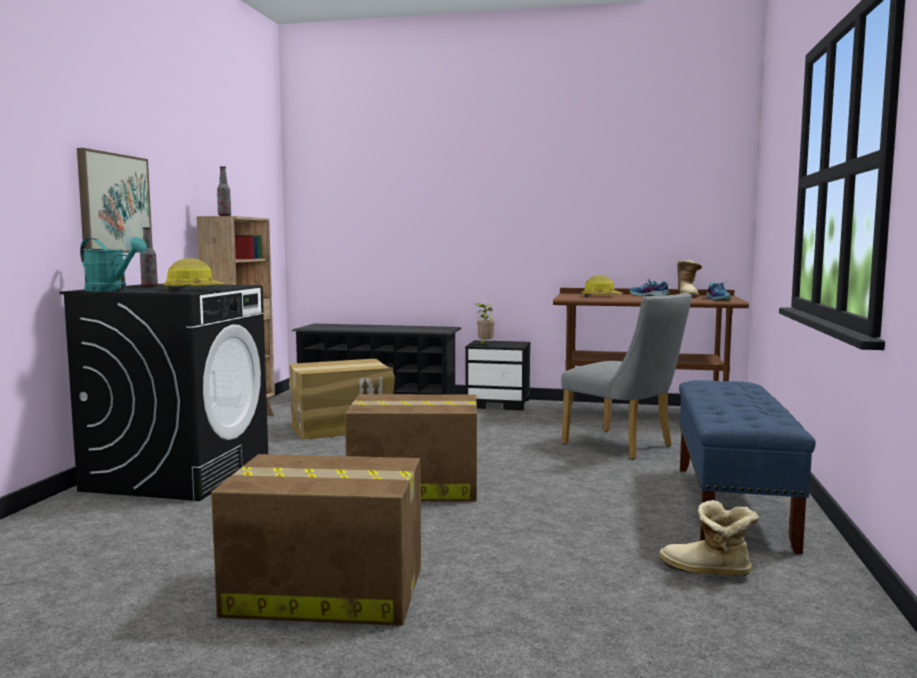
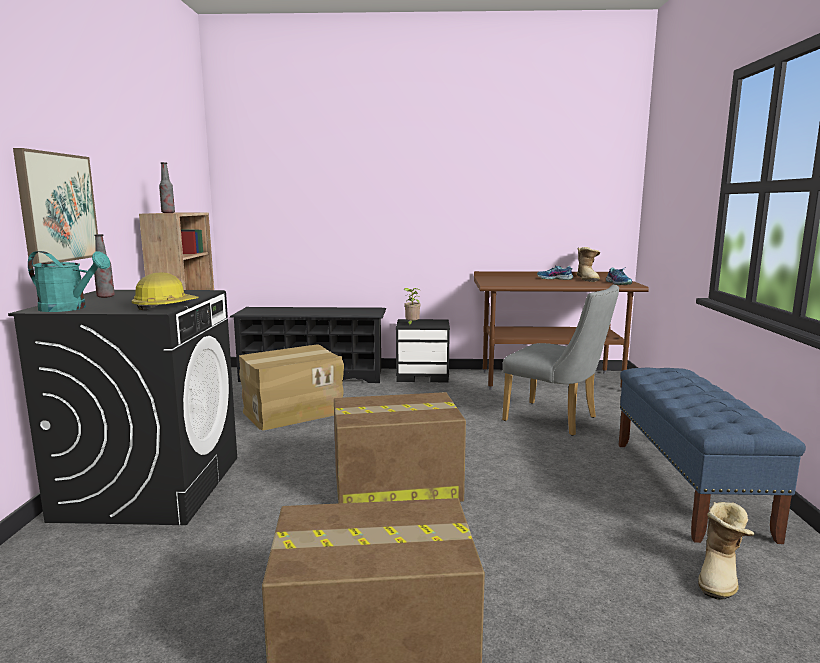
camera: 10 degrees left, 5 degrees up
(601, 297) = (518, 282): hard hat -> none
(707, 571) = (721, 577): boot -> boot turned 75 degrees counterclockwise

